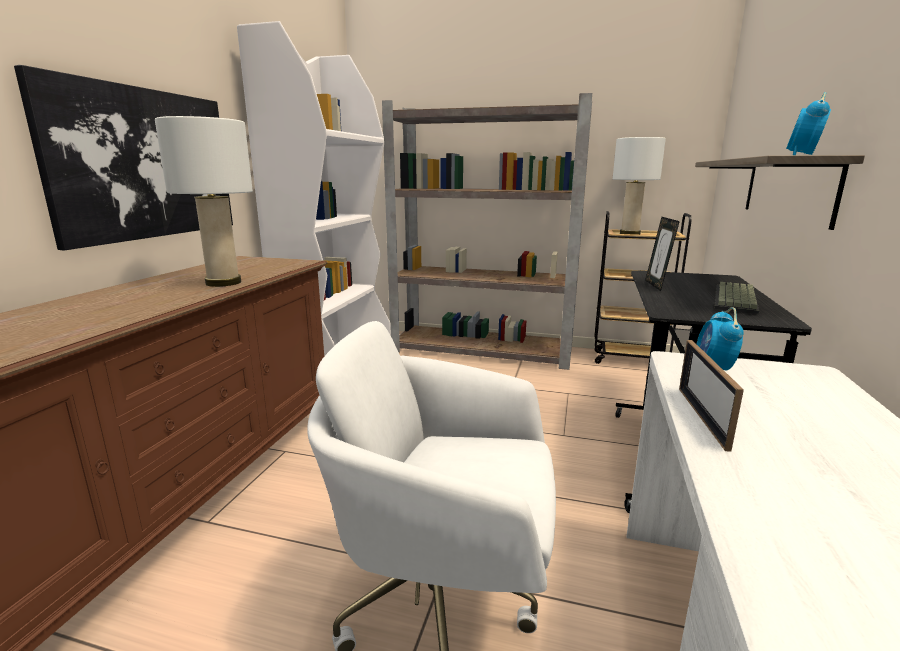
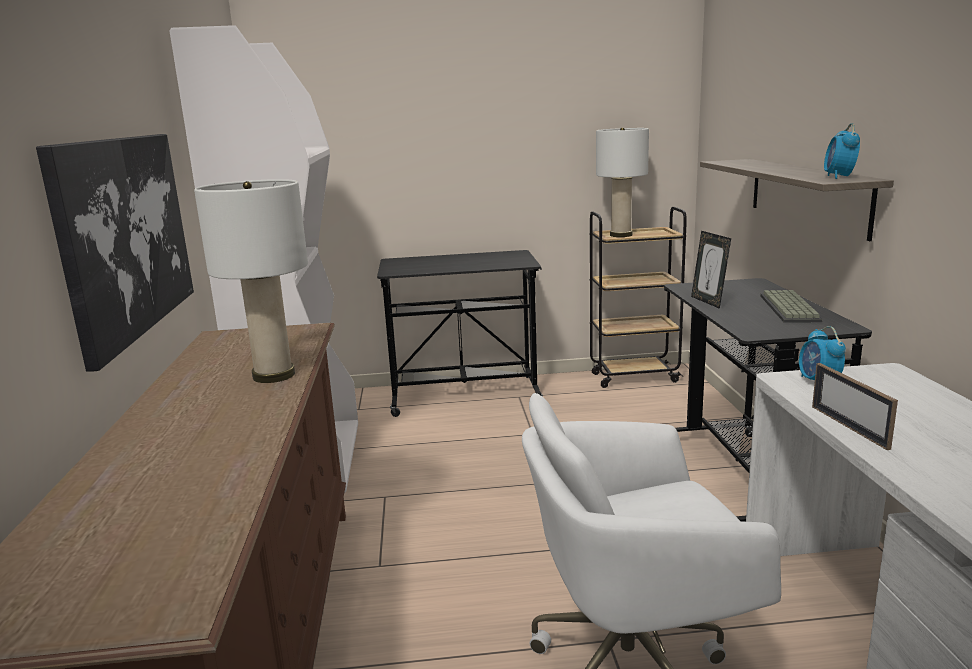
camera: 20 degrees left, 0 degrees up
(482, 349) = (465, 395): brown bookcase -> black desk

